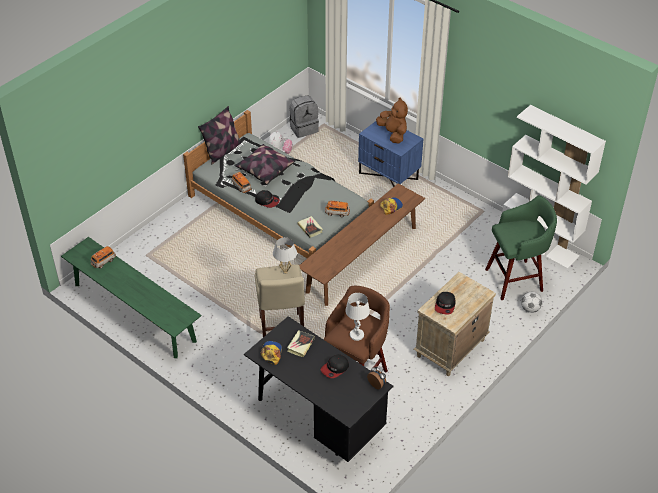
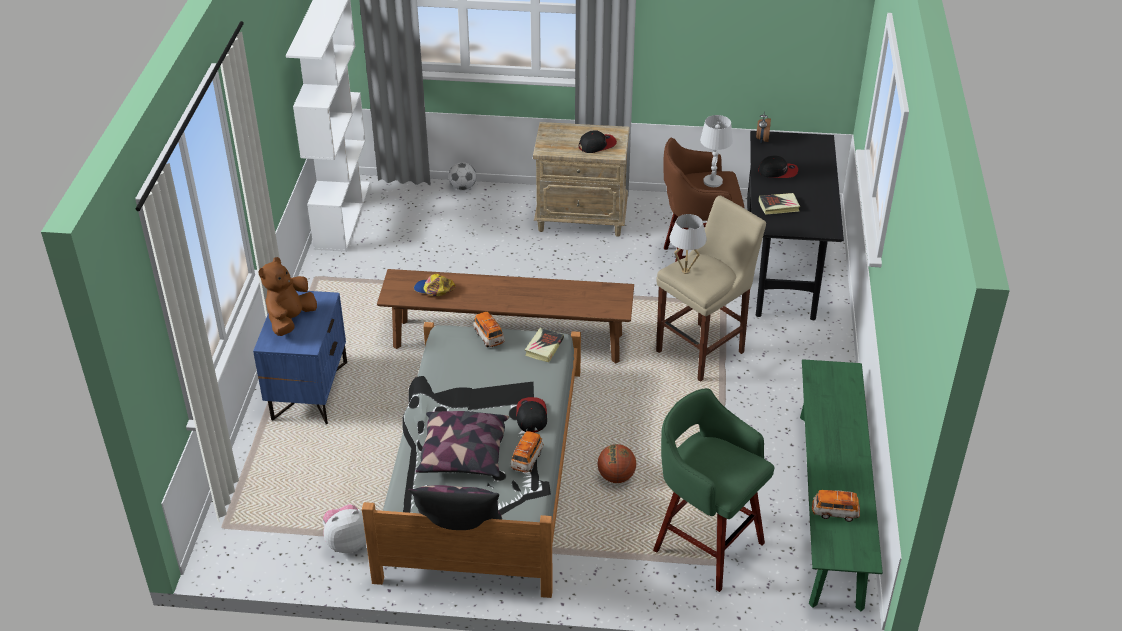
camera: 125 degrees left, 5 degrees down
(230, 249) = (616, 477): none -> basketball
(271, 353) = (816, 220): cap -> none
(303, 128) = (253, 547): grey backpack -> none
(516, 280) = (424, 211): green stool -> green stool (705, 544)

